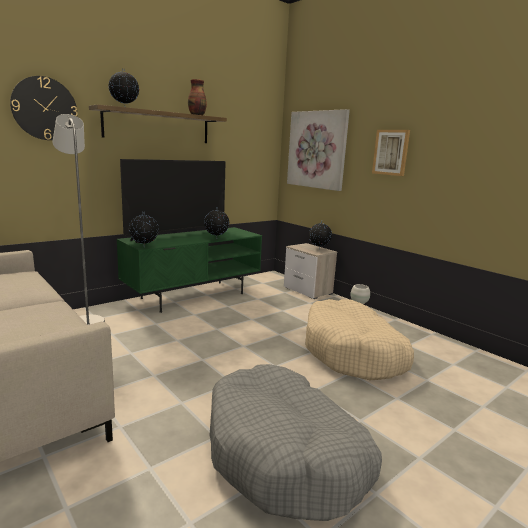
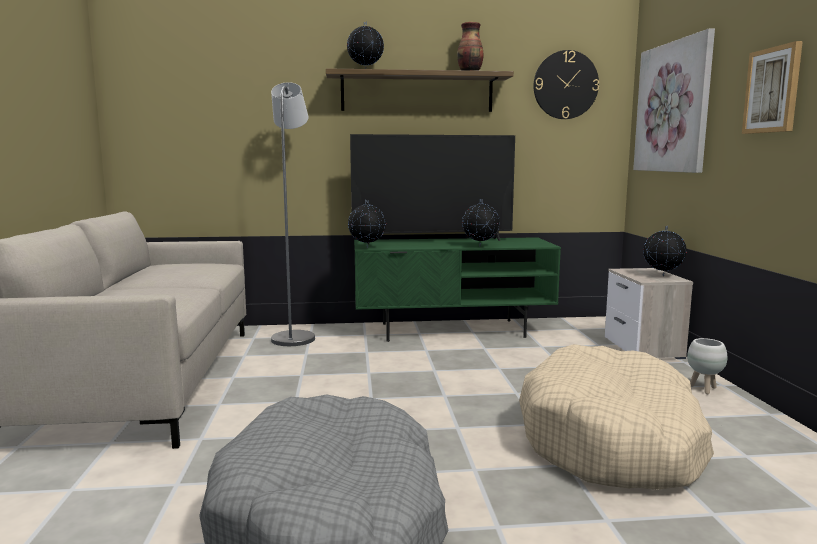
camera: 35 degrees right, 5 degrees down
(44, 108) = (277, 81): wall clock -> wall clock (565, 85)

